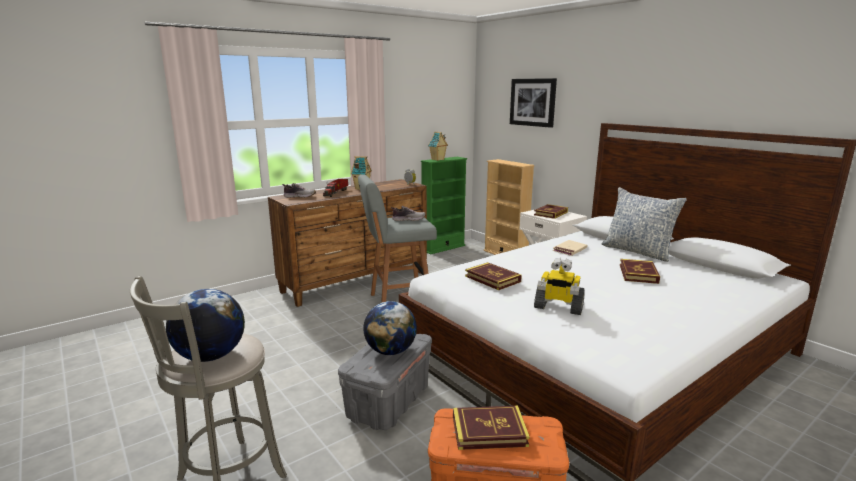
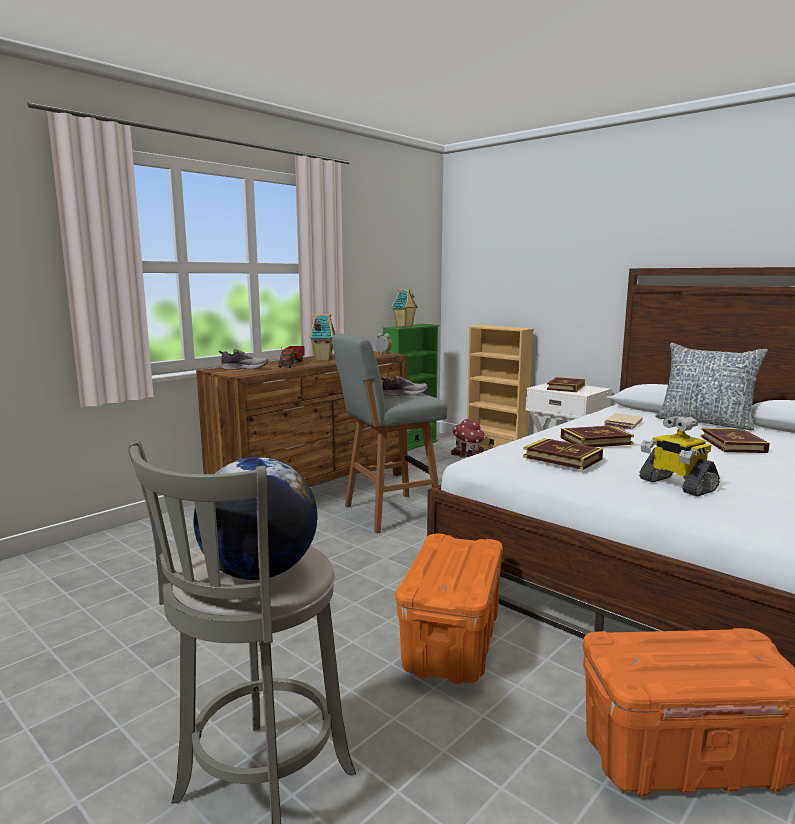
camera: 10 degrees left, 5 degrees down
(388, 401) = (451, 642): grey storage box -> orange storage box
(391, 351) = (459, 564): globe -> none
(482, 257) = (468, 453): none -> toy house
(489, 431) = (682, 656): book -> book (596, 441)
(532, 102) = (528, 249): picture -> none
(558, 307) = (676, 485): toy robot -> toy robot turned 45 degrees clockwise

